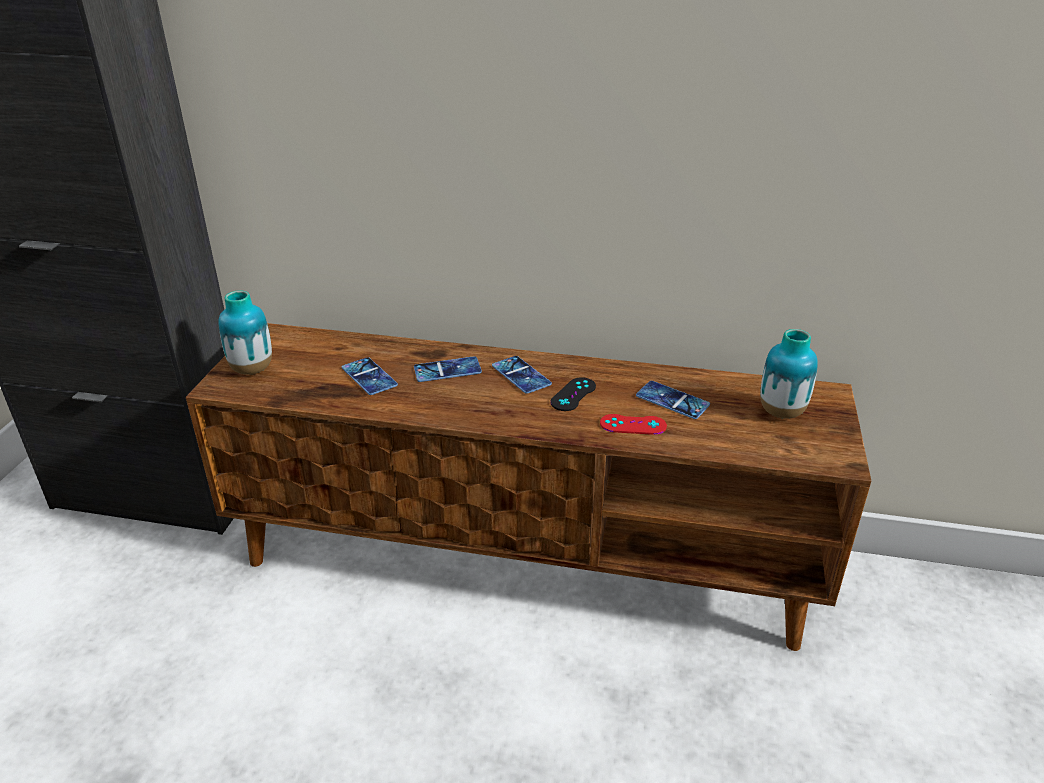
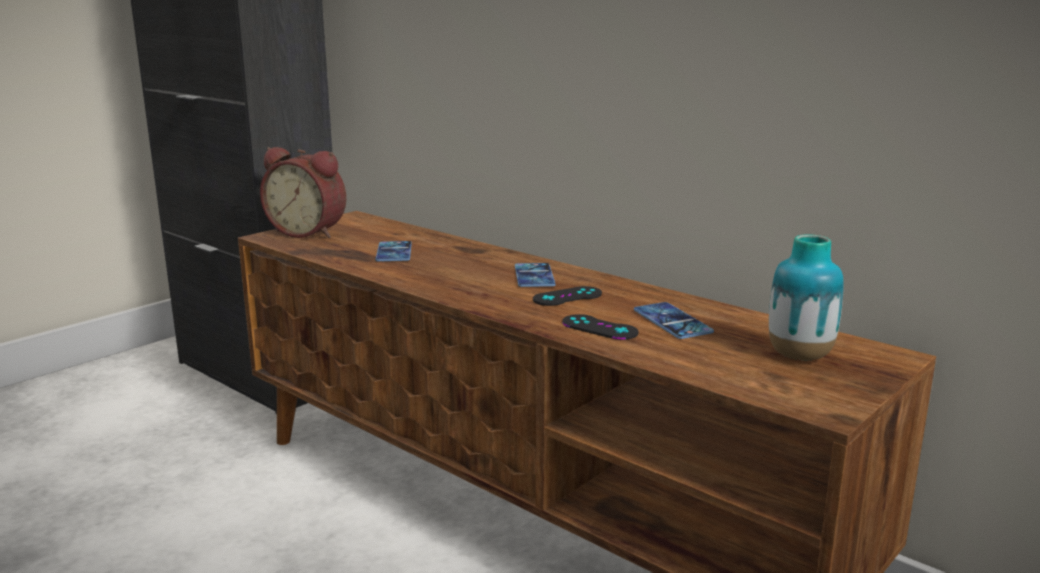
camera: 30 degrees right, 15 degrees down
(252, 369) = (309, 232): vase -> alarm clock
(447, 370) = (469, 260): phone -> none
(633, 425) = (599, 328): red game controller -> black game controller

